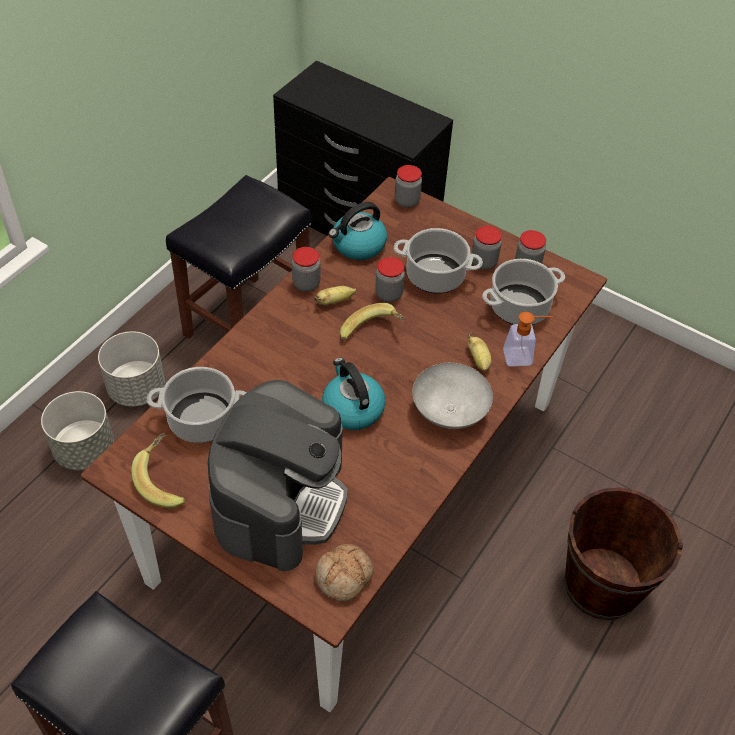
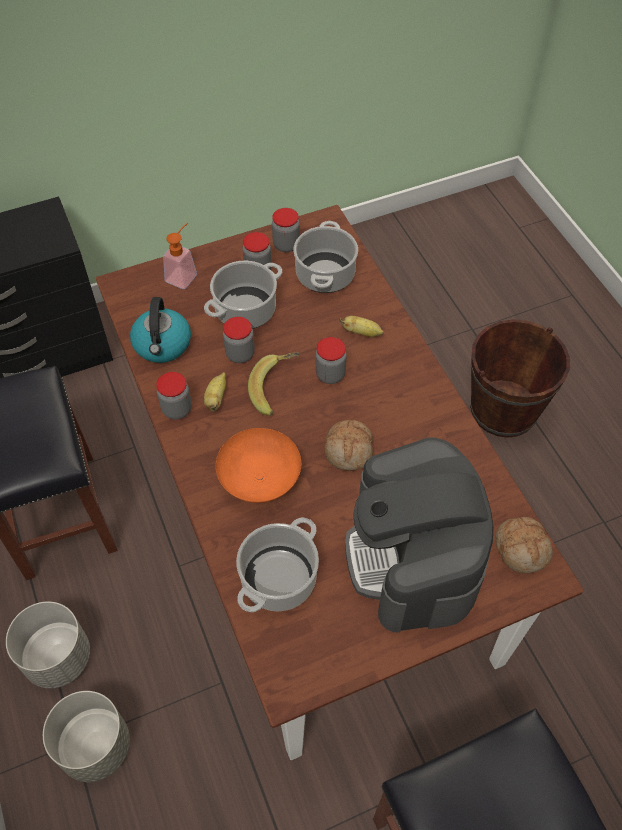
camera: 55 degrees left, 5 degrees up
(165, 480) = (331, 646): banana -> none
(280, 499) = (413, 558): coffee machine -> coffee machine turned 150 degrees counterclockwise
(282, 364) = (260, 478): none -> orange bowl
(352, 408) = (349, 450): kettle -> bread
(407, 201) = (139, 281): jar -> jar (330, 374)
(448, 411) = (399, 382): grey bowl -> none
(523, 356) = (378, 302): soap dispenser -> soap dispenser (184, 275)

